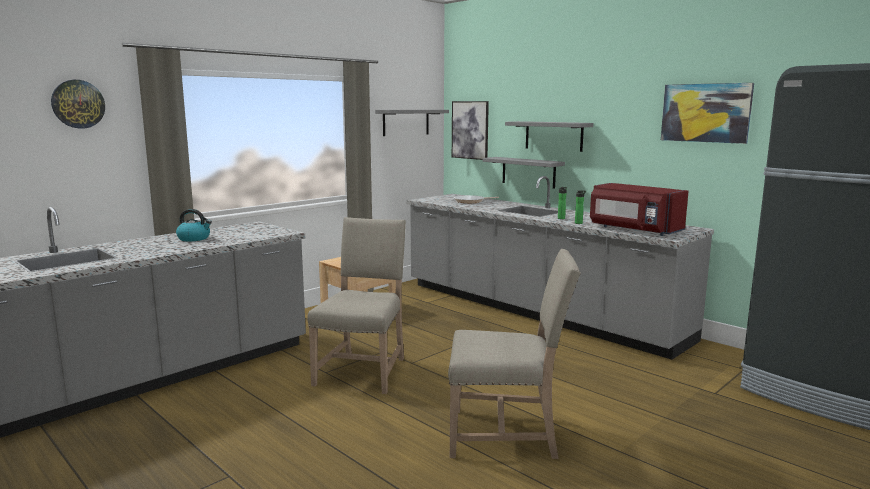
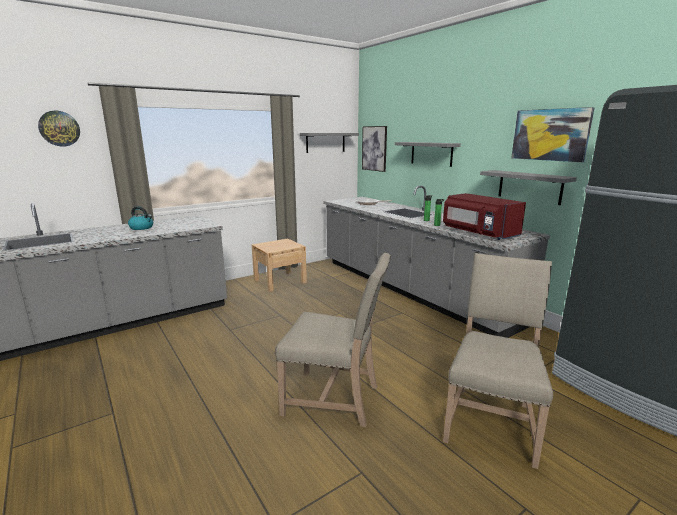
camera: 10 degrees right, 5 degrees up
(363, 370) = (257, 330): beige chair -> beige chair (490, 420)
(528, 172) = (413, 182): grey shelf -> grey shelf (529, 187)

